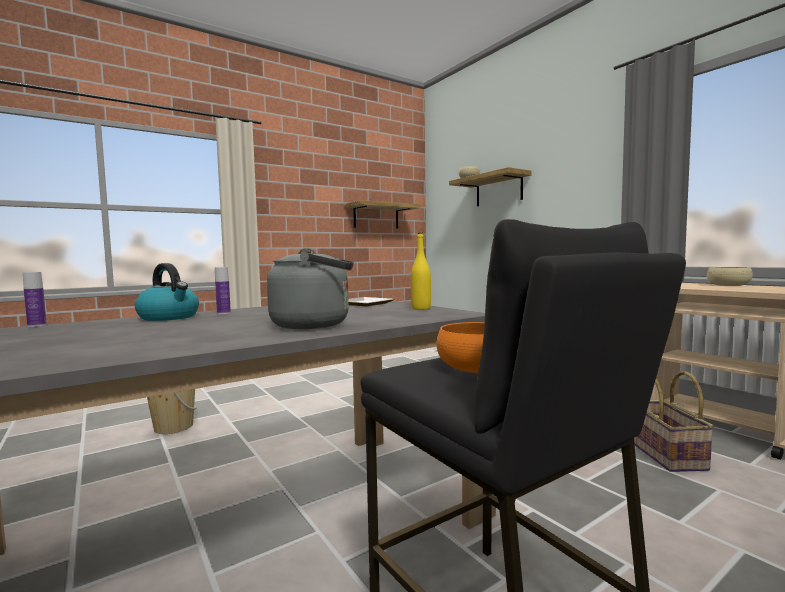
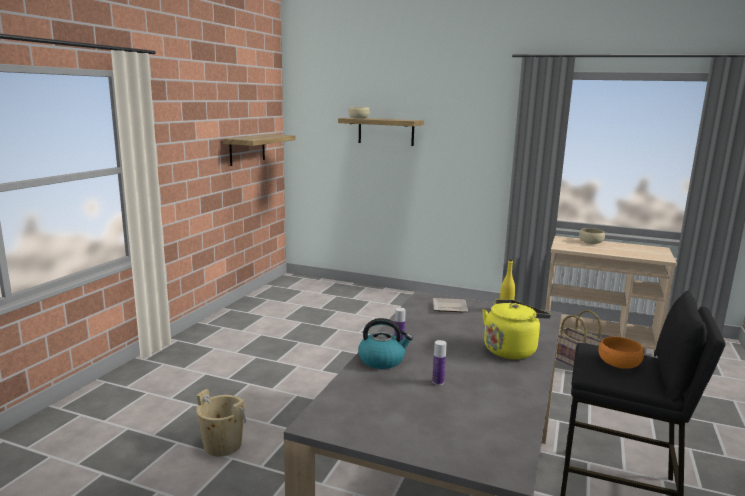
camera: 35 degrees left, 10 degrees up
(37, 325) = (327, 397): bottle -> bottle (438, 382)
(316, 325) = (511, 350): grey kettle -> yellow kettle

